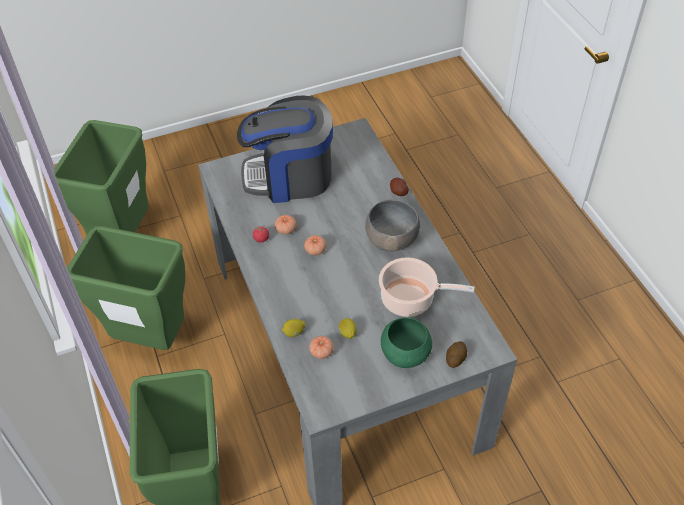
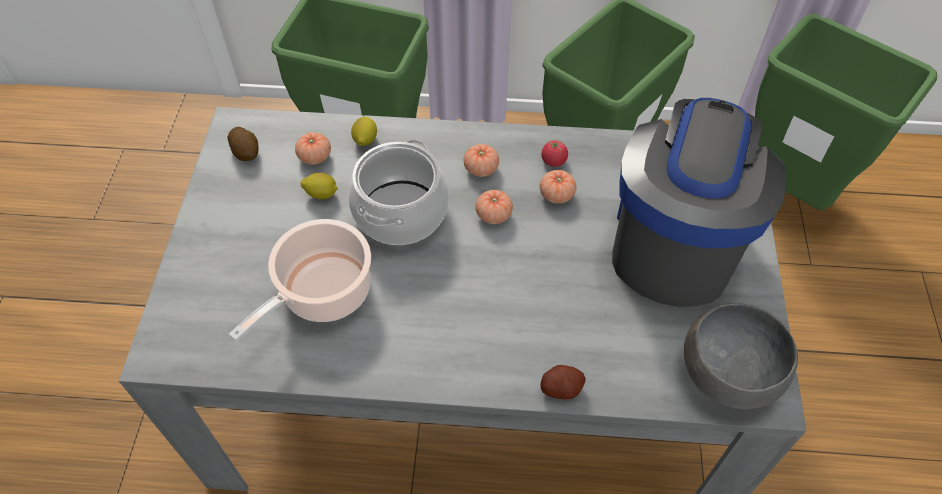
camera: 115 degrees right, 5 degrees up
(285, 268) = (481, 168): none -> tomato
(338, 290) = (401, 213): none -> cooking pot
(391, 239) = (456, 324): grey bowl -> grey bowl (727, 373)
(404, 354) = (241, 242): green bowl -> none
(455, 358) = (185, 299): potato -> potato (246, 152)

